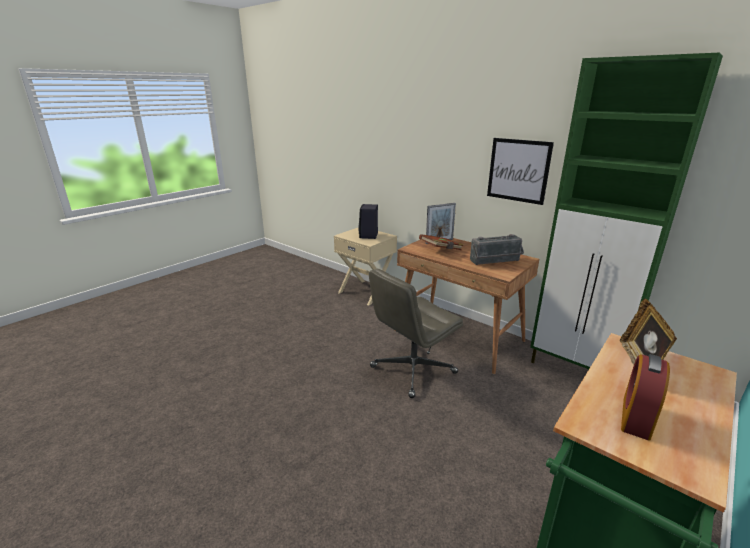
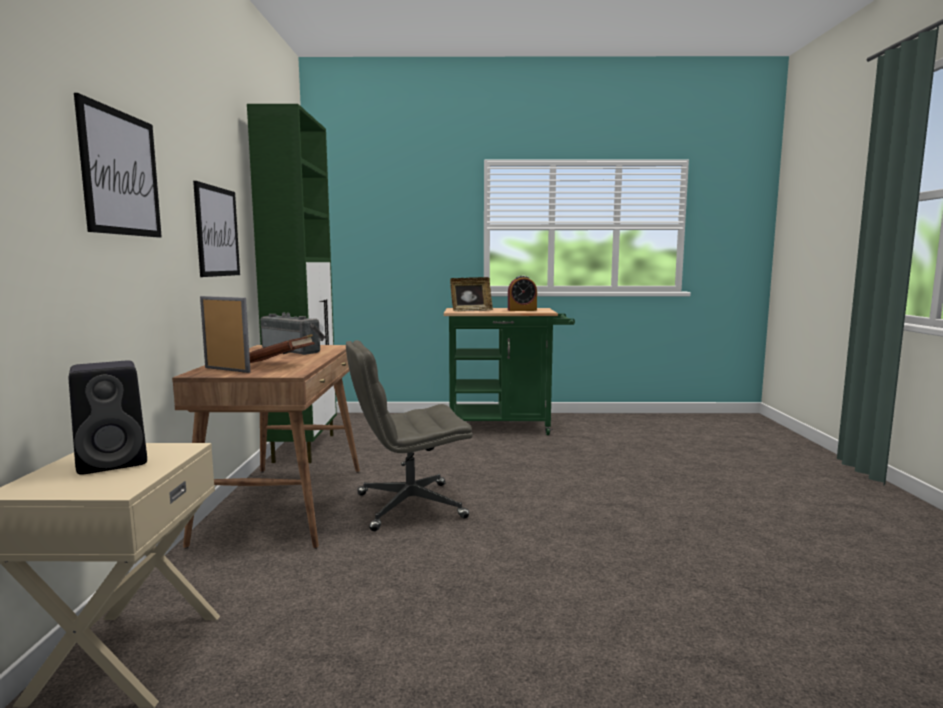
camera: 130 degrees left, 15 degrees down
(412, 370) = (409, 506): grey office chair -> grey office chair turned 150 degrees clockwise
(431, 139) = (120, 173): none -> picture

